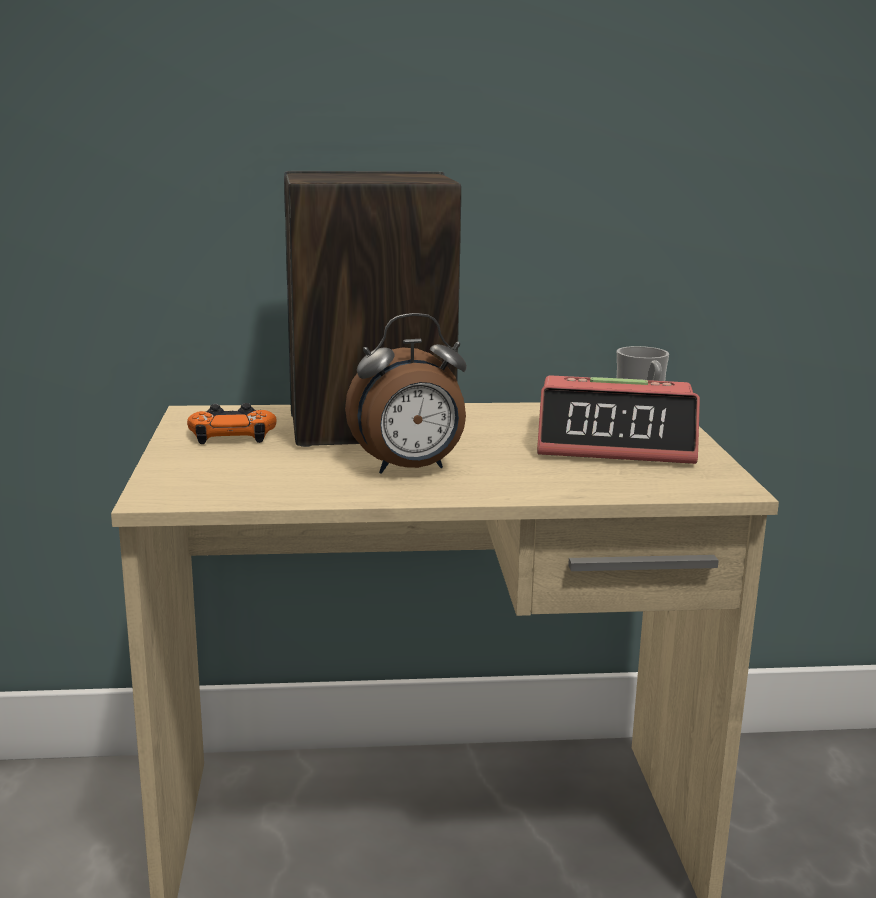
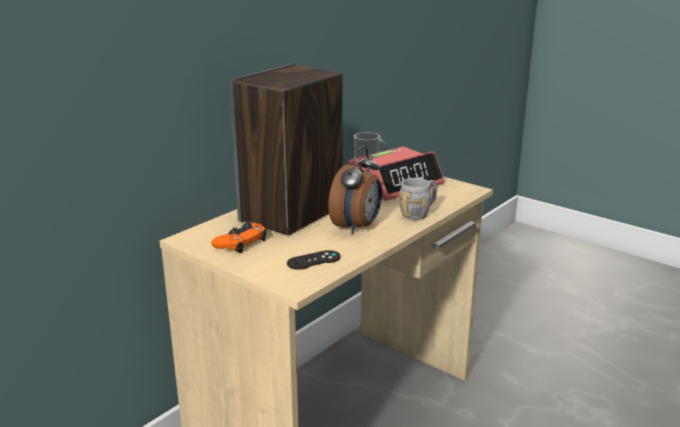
camera: 45 degrees left, 5 degrees up
(251, 481) = (314, 260): none -> black game controller
(548, 485) = (419, 213): none -> grey mug

